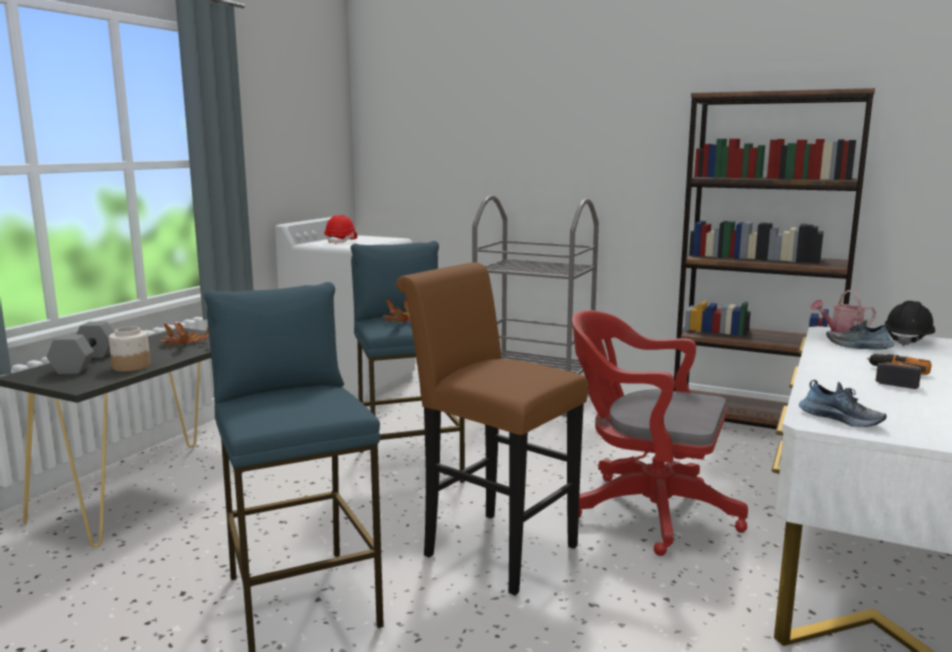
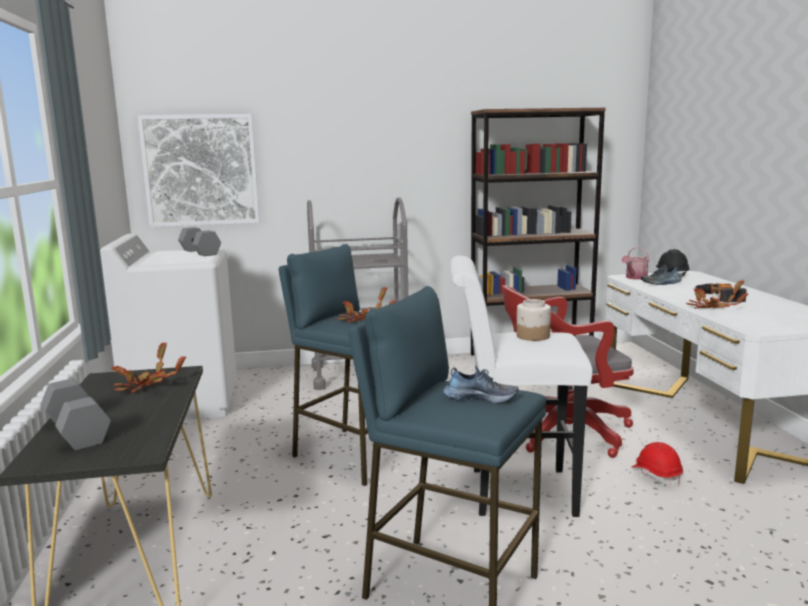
camera: 35 degrees left, 0 degrees up
(131, 366) = (145, 421): jar -> jar (533, 336)
(341, 242) = (169, 258): red hard hat -> red hard hat (656, 475)
(379, 240) = (201, 252): none -> grey dumbbell
(414, 159) = (201, 170): none -> picture
(491, 547) = (512, 491): brown stool -> white stool
(835, 386) = (711, 308): none -> potted plant
(841, 418) = (760, 325): shoe -> shoe (480, 397)

